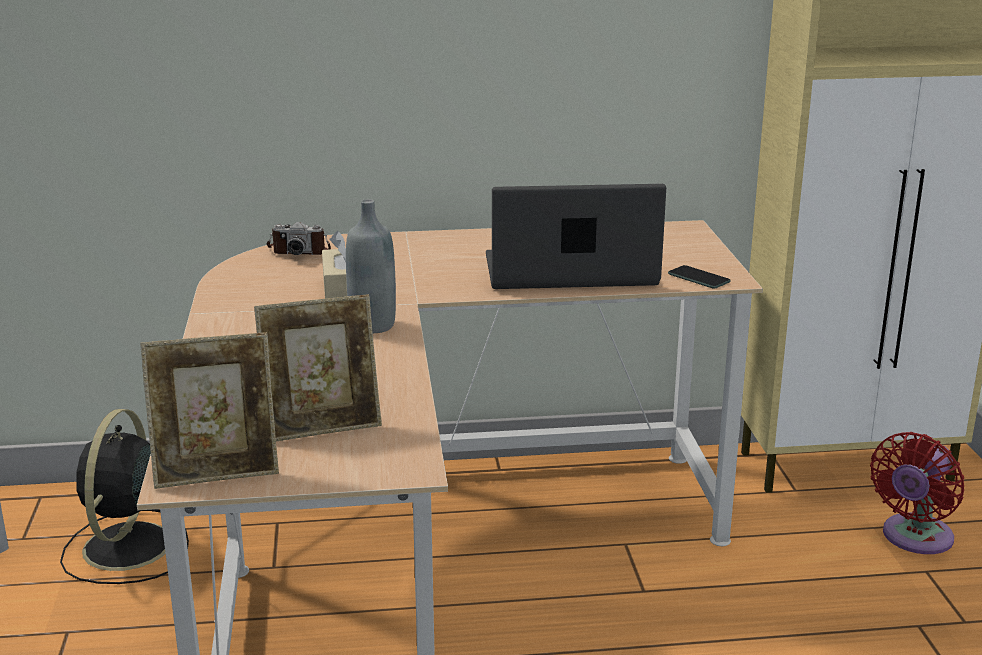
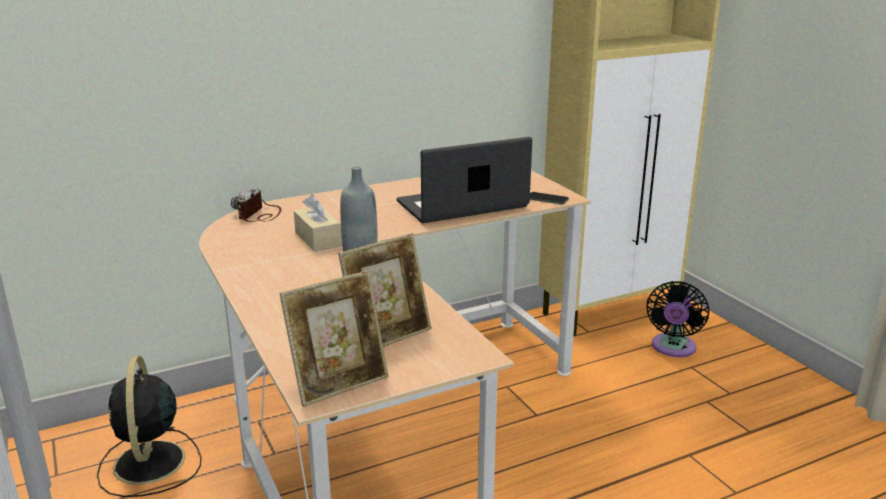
camera: 20 degrees left, 0 degrees up
(300, 251) = (259, 215): camera -> camera turned 120 degrees clockwise
(914, 538) = (672, 348): red fan -> black fan

